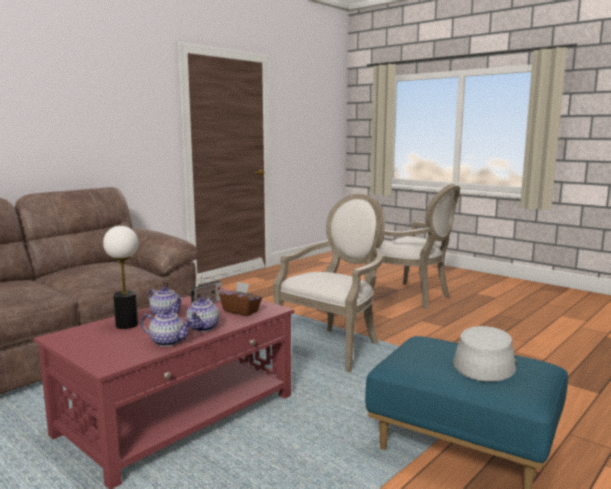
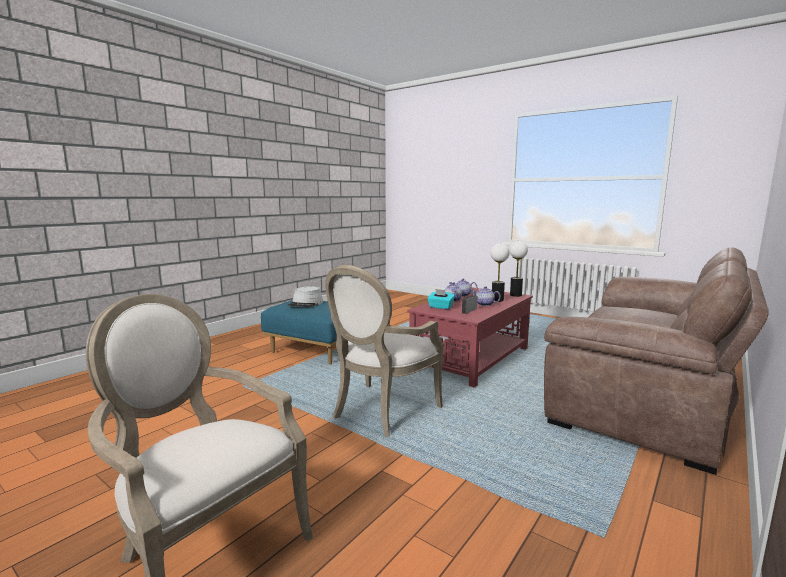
camera: 175 degrees right, 0 degrees up
(65, 338) = (515, 295): none -> table lamp
(241, 311) = (440, 307): brown tissue box -> turquoise tissue box

